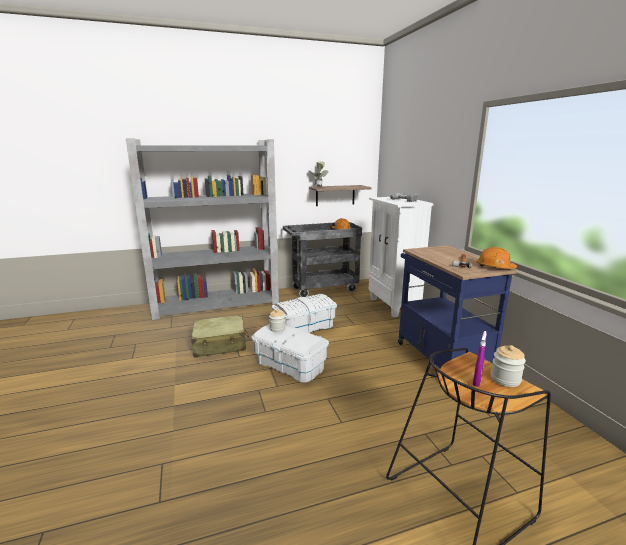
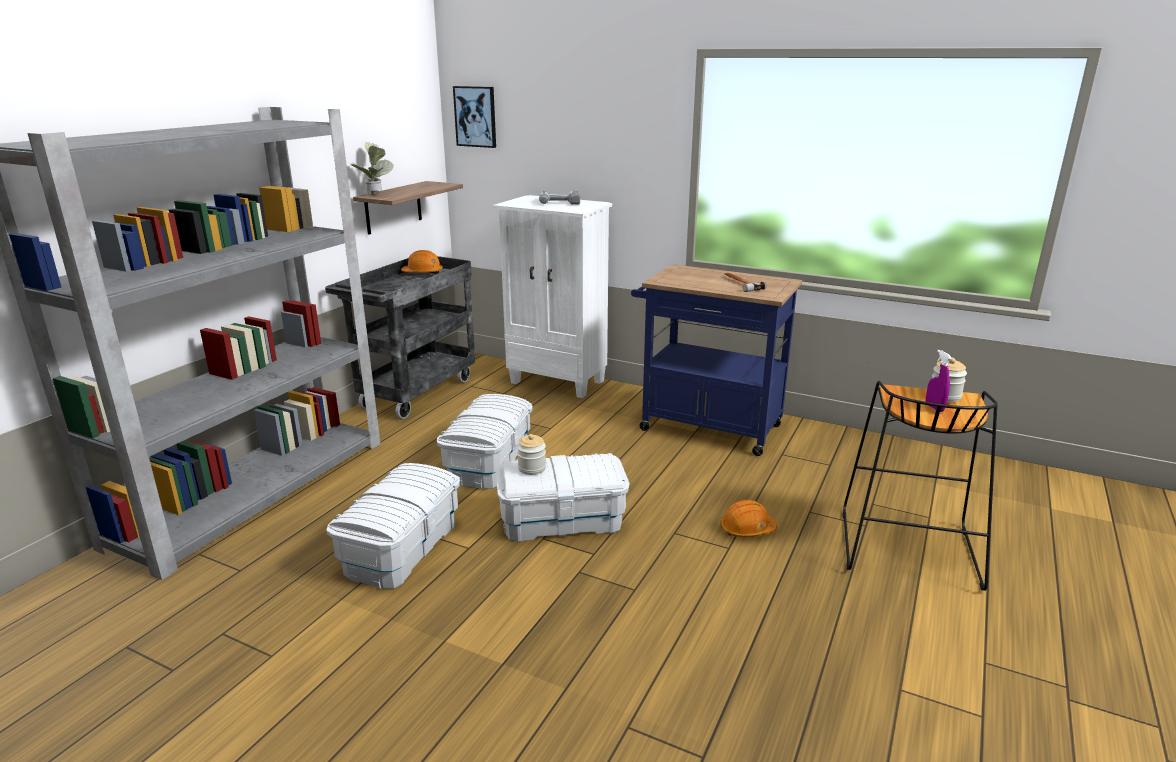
camera: 45 degrees left, 5 degrees up
(220, 344) = (401, 547): beige suitcase -> white storage box
(389, 152) = (475, 116): none -> picture
(494, 267) = (780, 282): orange hard hat -> orange hard hat (747, 529)

